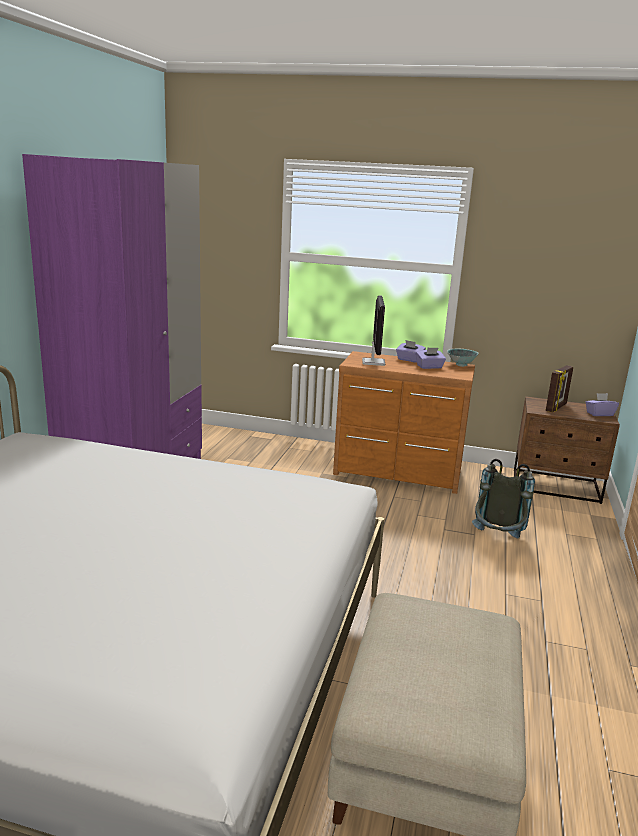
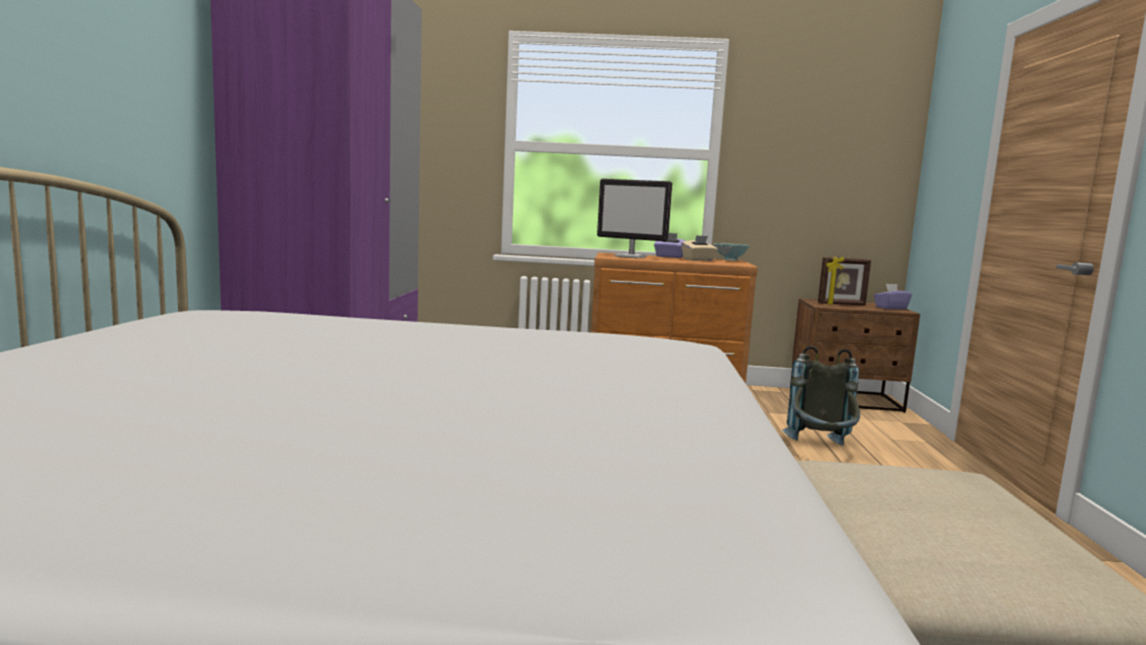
camera: 10 degrees left, 10 degrees down
(373, 362) = (631, 257): monitor -> monitor turned 120 degrees clockwise
(429, 367) = (698, 260): purple tissue box -> beige tissue box
(556, 408) = (841, 304): picture frame -> picture frame turned 60 degrees clockwise

